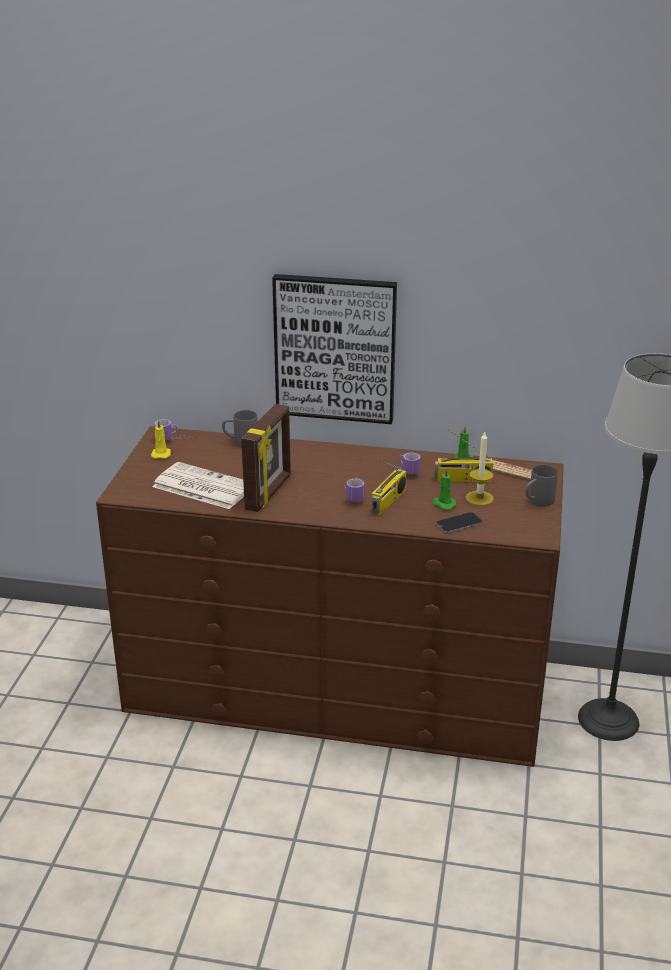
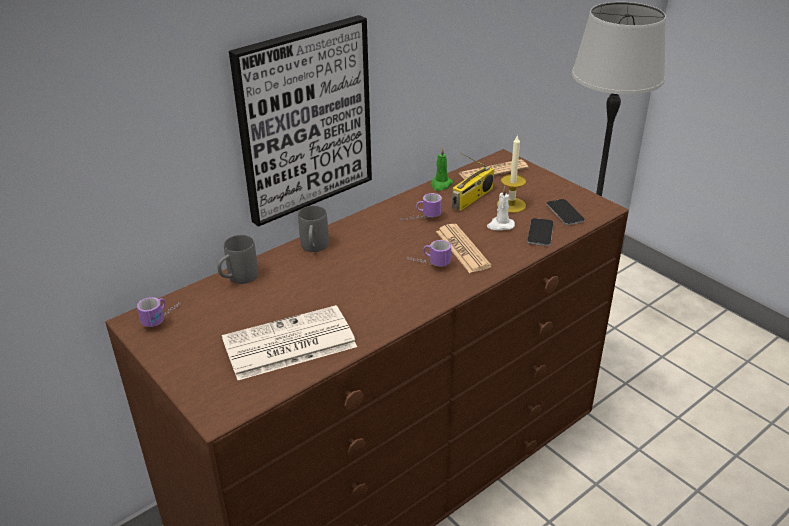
camera: 50 degrees left, 5 degrees up
(161, 454) = (178, 341): yellow candle -> none
(269, 493) = (359, 306): picture frame -> none
(388, 501) = (462, 249): radio -> newspaper
(443, 504) = (500, 225): green candle -> white candle
(505, 523) = (565, 213): none -> phone
(537, 502) = (548, 185): grey mug -> grey mug (314, 248)

